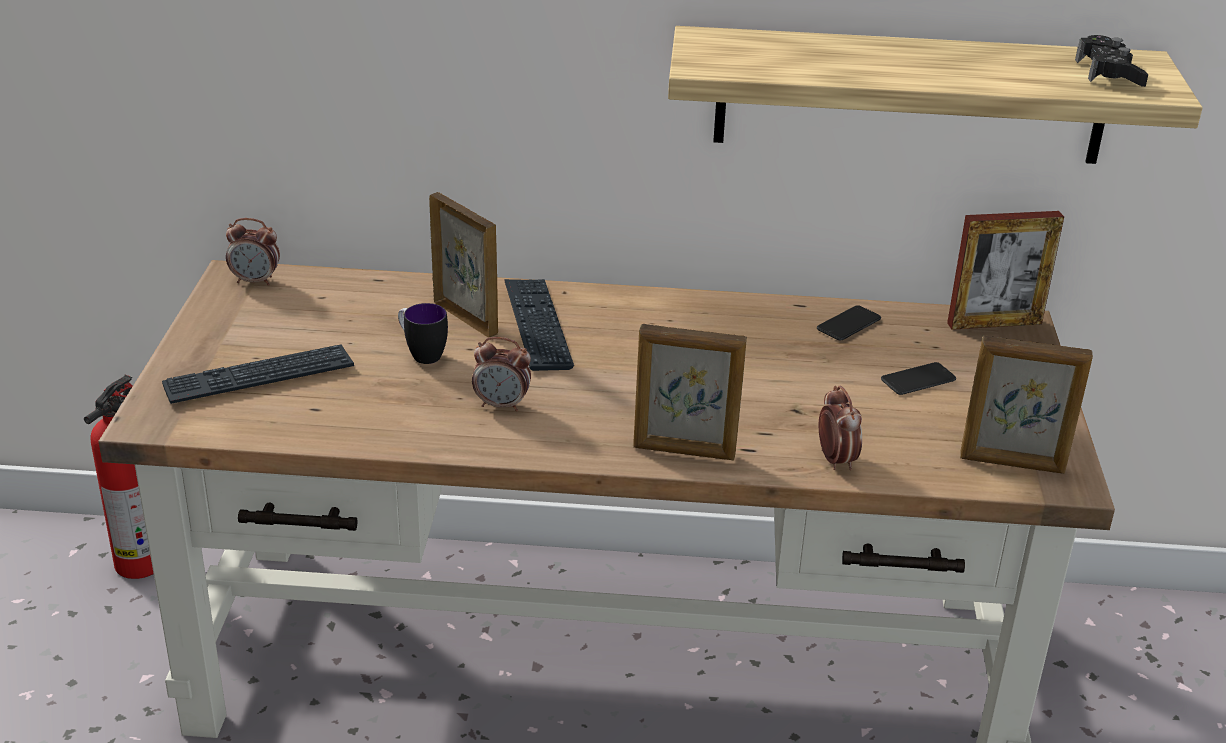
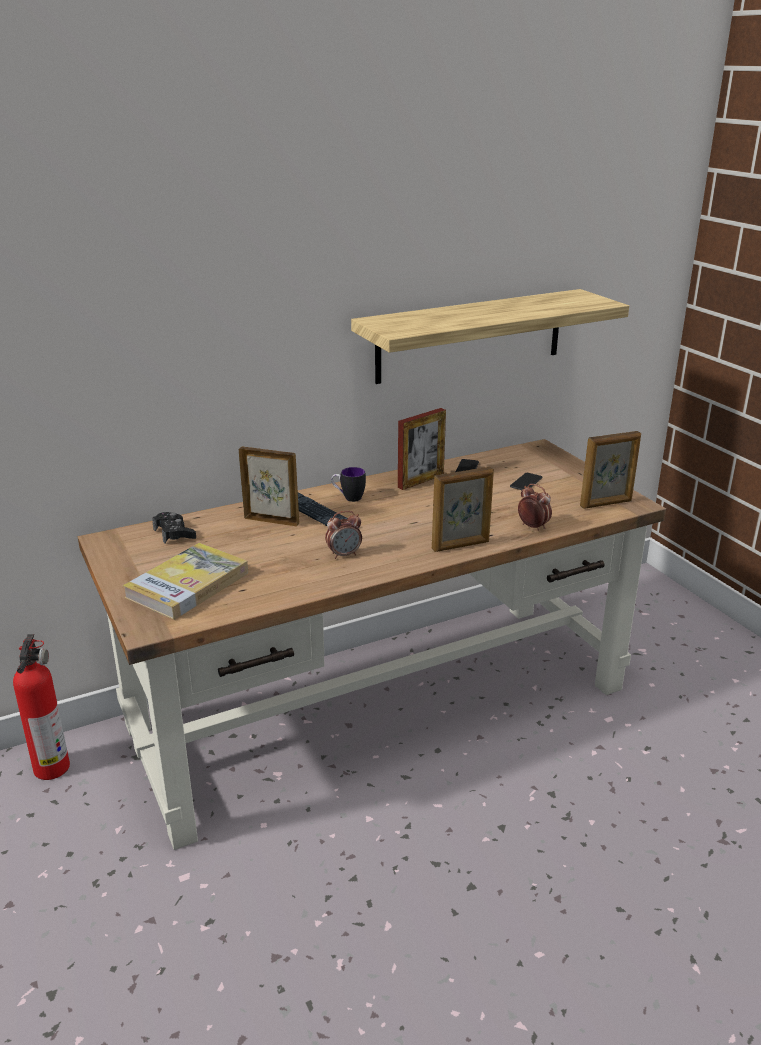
camera: 30 degrees left, 5 degrees down
(256, 281) = (121, 538): alarm clock -> none
(259, 377) = (188, 585): keyboard -> book
(421, 354) = (269, 545): mug -> mug (348, 498)
(994, 323) = (529, 450): picture frame -> picture frame (421, 481)
(1109, 73) = (573, 300): black game controller -> black game controller (174, 533)

